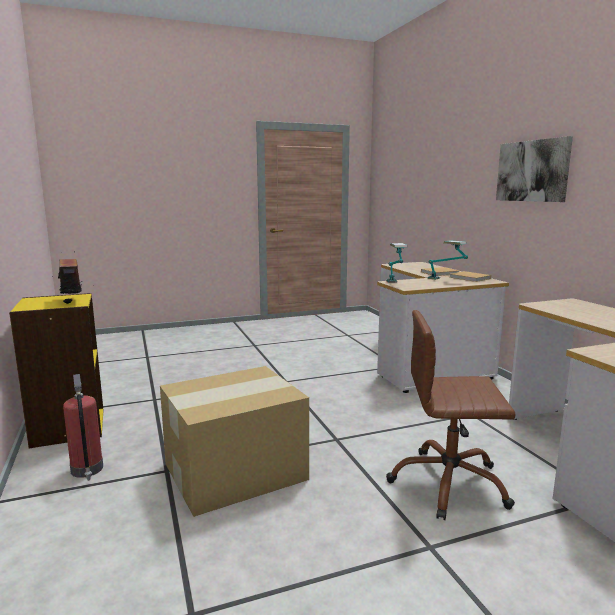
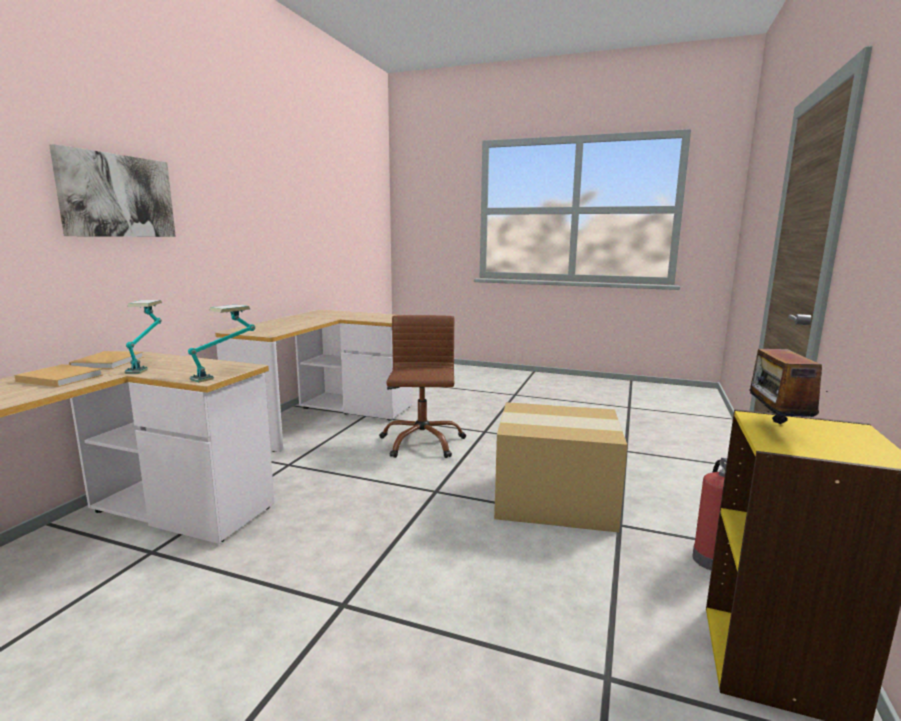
camera: 140 degrees left, 0 degrees up
(448, 484) = (421, 442): brown office chair -> brown office chair turned 135 degrees counterclockwise

